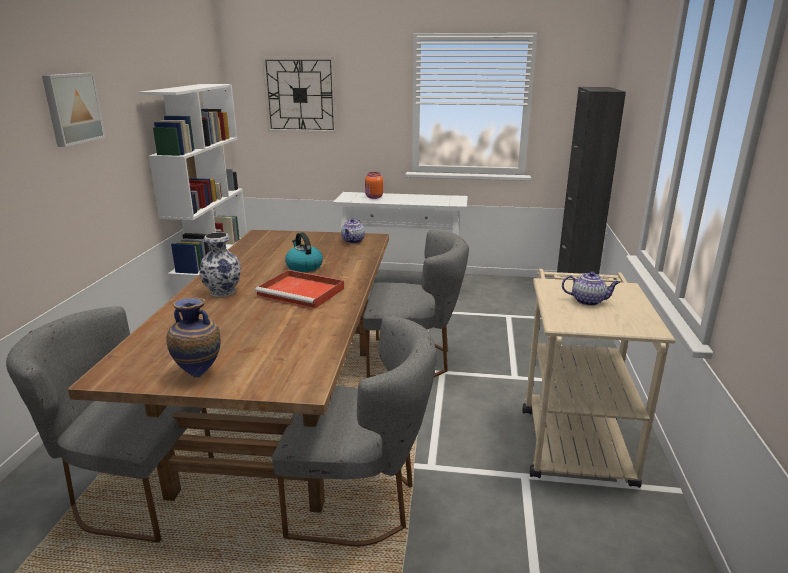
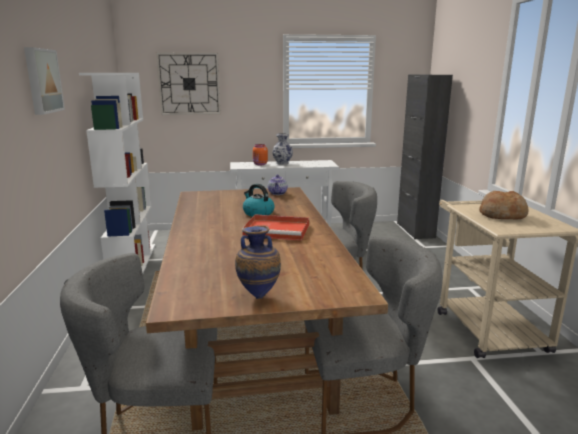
camera: 15 degrees left, 5 degrees down
(223, 291) = (209, 235): vase -> vase (282, 163)
(588, 301) = (502, 215): teapot -> bread

